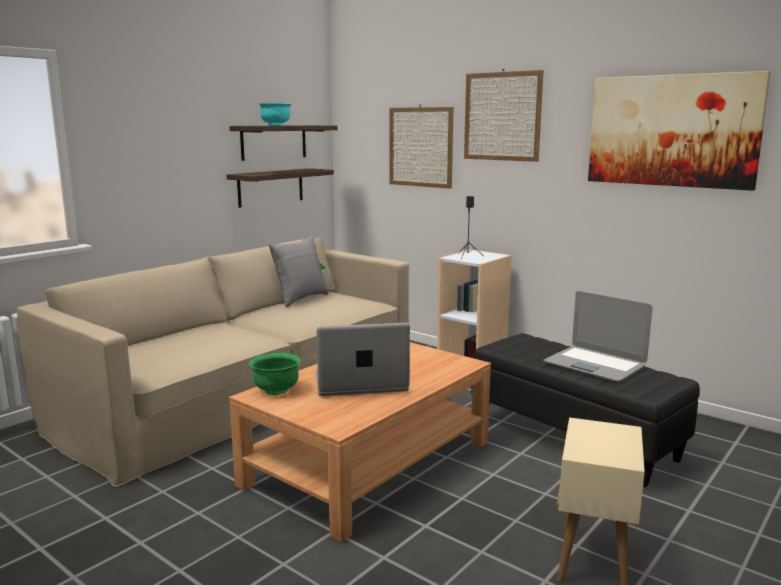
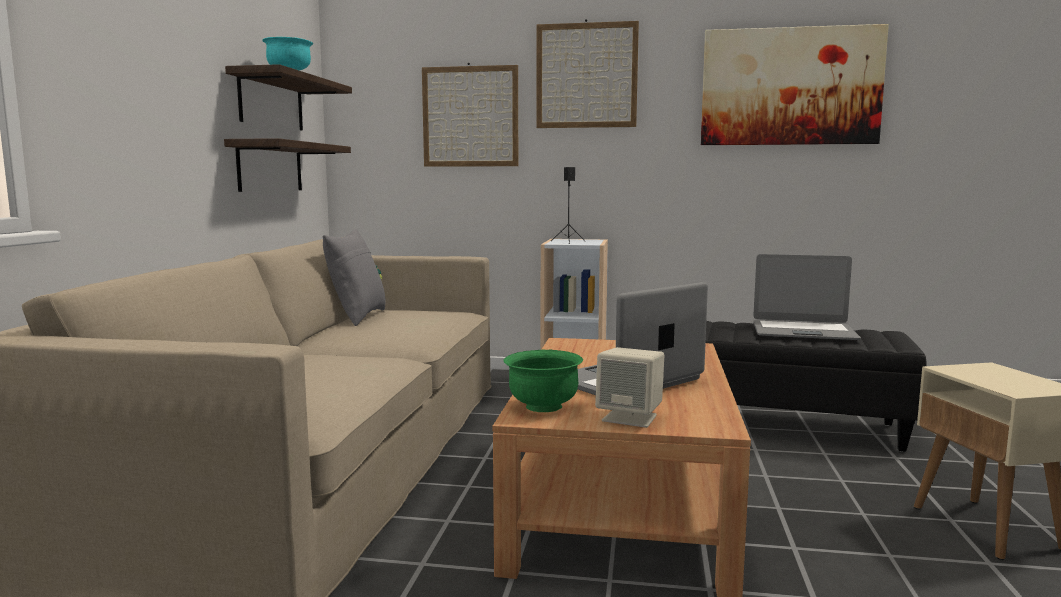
camera: 30 degrees left, 5 degrees down
(305, 409) = (630, 418): none -> beige speaker

